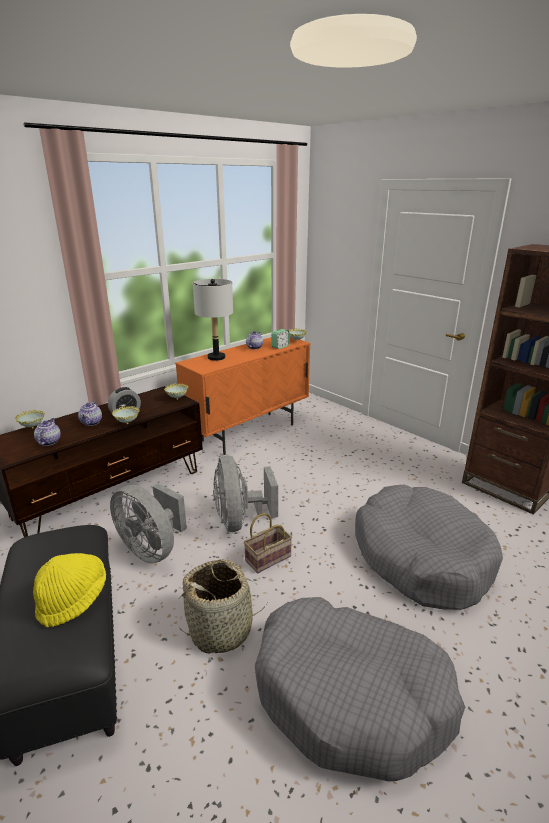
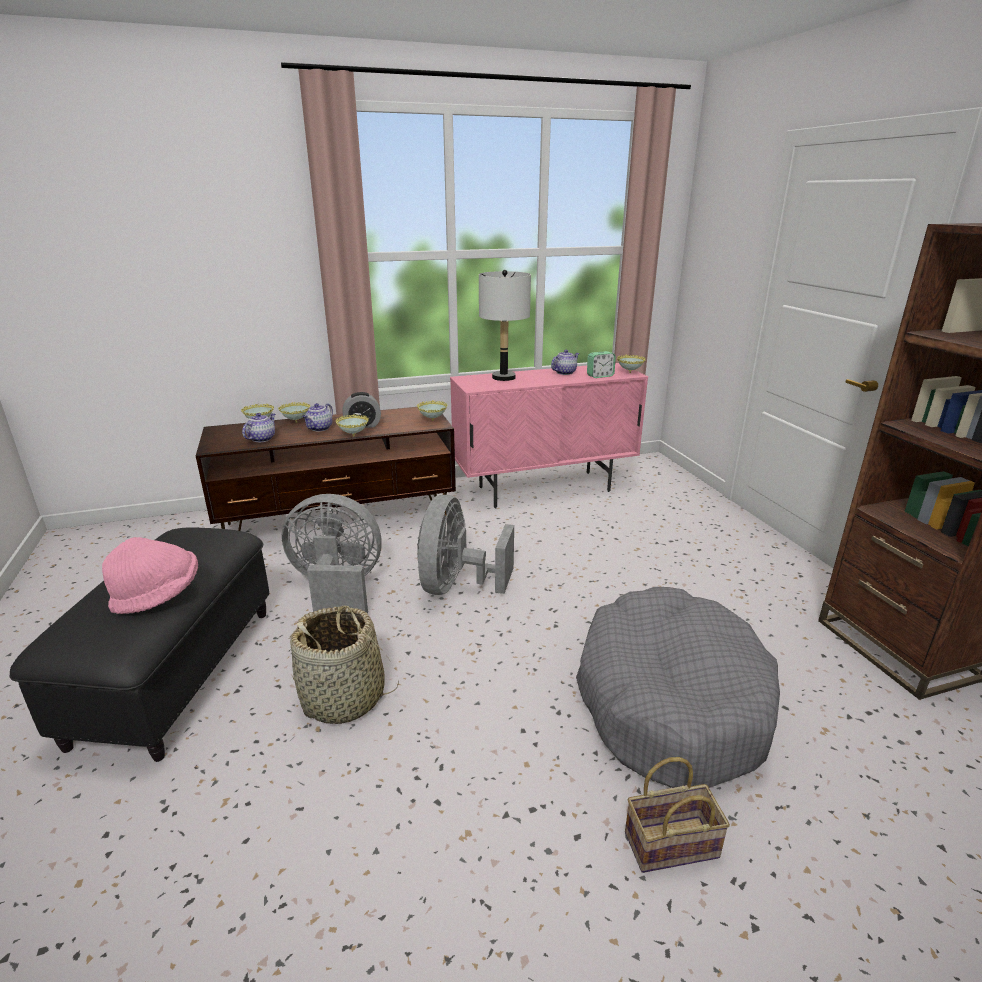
camera: 25 degrees right, 0 degrees up
(65, 421) = (296, 422): none -> bowl
(73, 599) = (158, 595): yellow hat -> pink hat
(152, 549) = (337, 589): grey fan -> grey fan turned 120 degrees clockwise
(249, 433) = (544, 489): orange cabinet -> pink cabinet
(268, 557) = (458, 637): basket -> basket (672, 843)
(351, 695) = (435, 833): grey dog bed -> none

